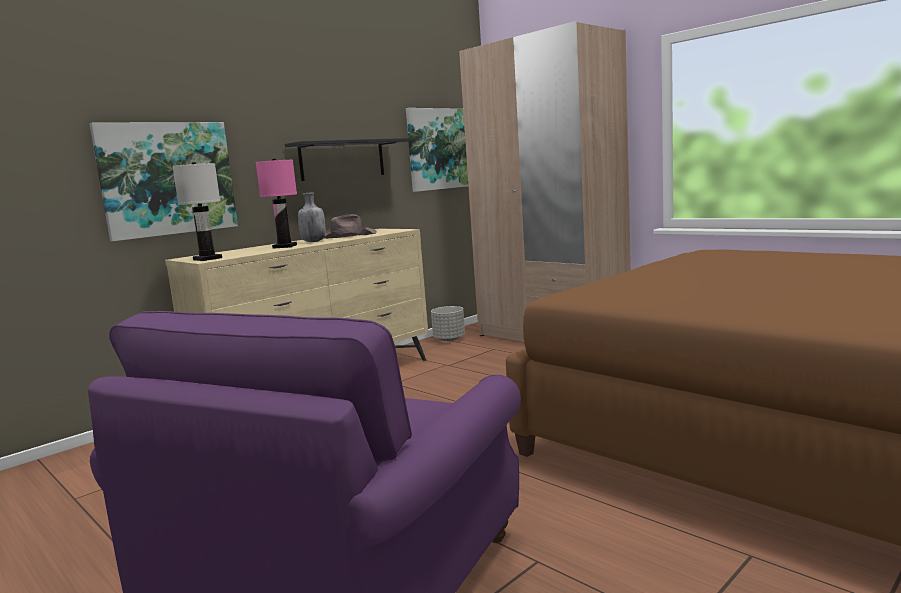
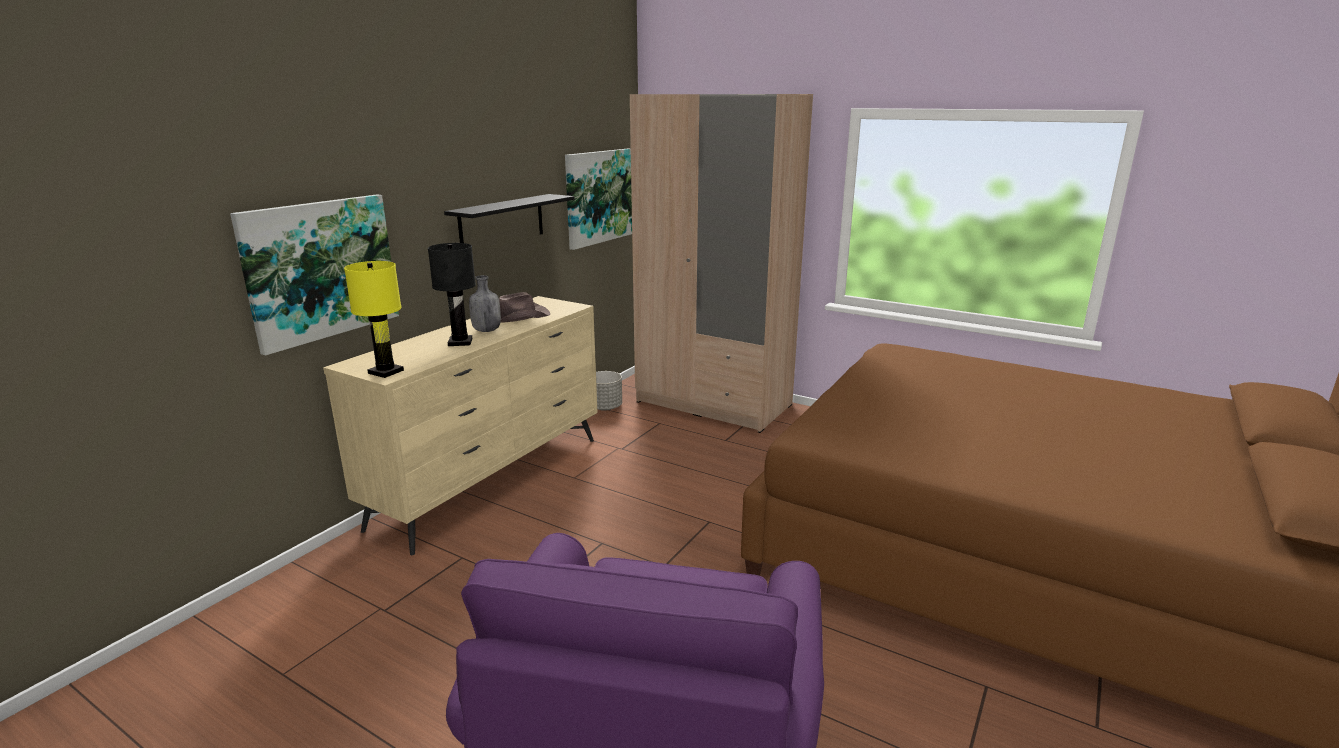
camera: 15 degrees left, 10 degrees up
(207, 259) = (385, 372): white table lamp -> yellow table lamp
(285, 246) = (460, 342): pink table lamp -> black table lamp

